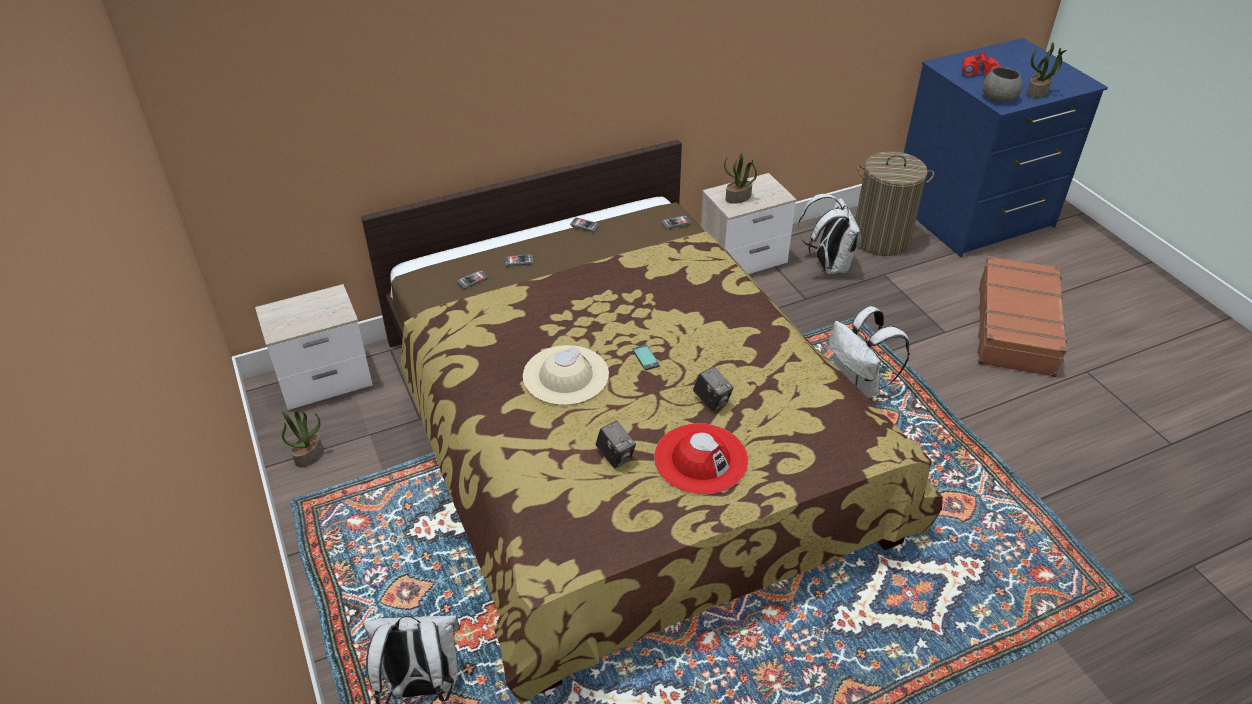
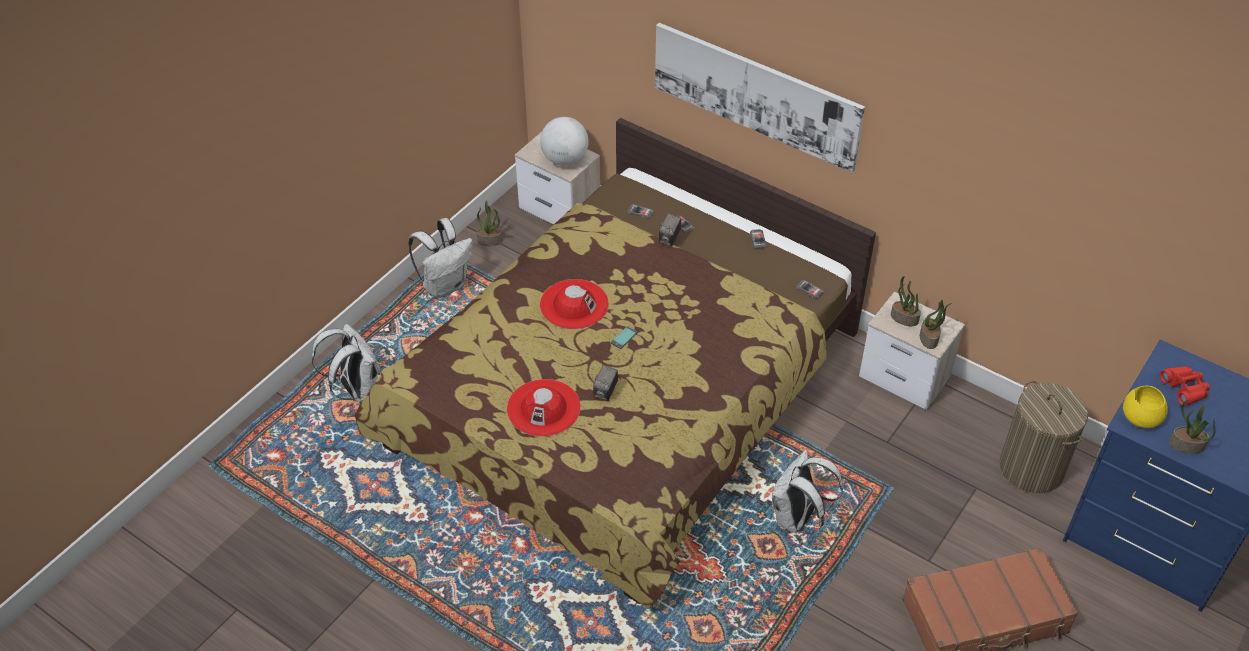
camera: 60 degrees right, 5 degrees up
(320, 310) = (564, 159): none -> globe
(522, 73) = (755, 95): none -> picture
(565, 375) = (574, 304): beige hat -> red hat
(615, 456) = (515, 363): camera -> camera (669, 239)
(771, 195) = (929, 338): none -> potted plant
(828, 265) = (951, 441): white backpack -> white backpack (445, 285)
(998, 97) = (1140, 416): grey bowl -> yellow bowl

